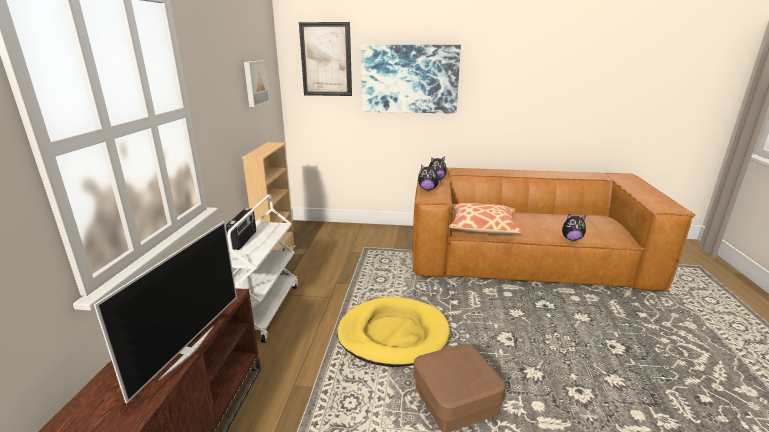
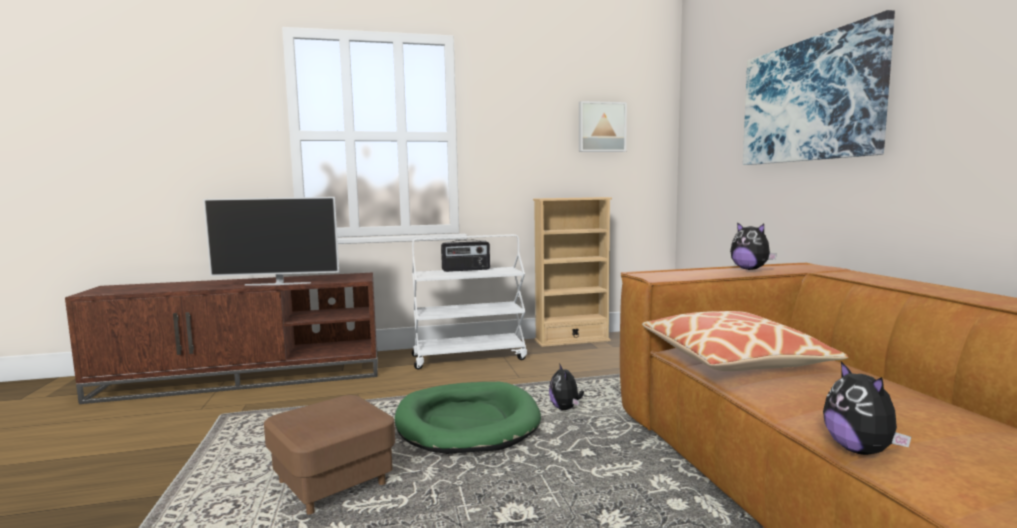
camera: 70 degrees right, 15 degrees down
(326, 60) = (716, 94): picture -> none
(393, 334) = (467, 422): yellow dog bed -> green dog bed
(428, 189) = (691, 271): plush toy -> plush toy (565, 408)

